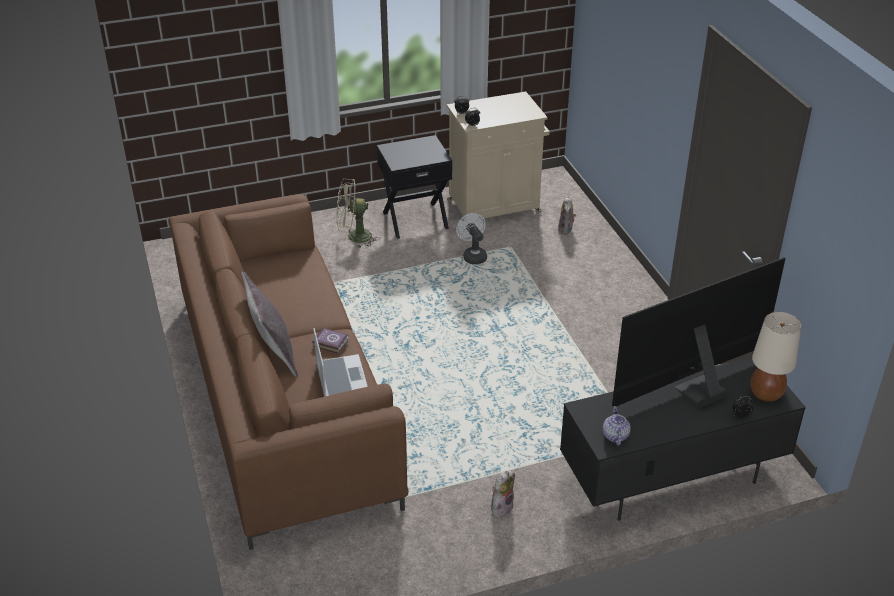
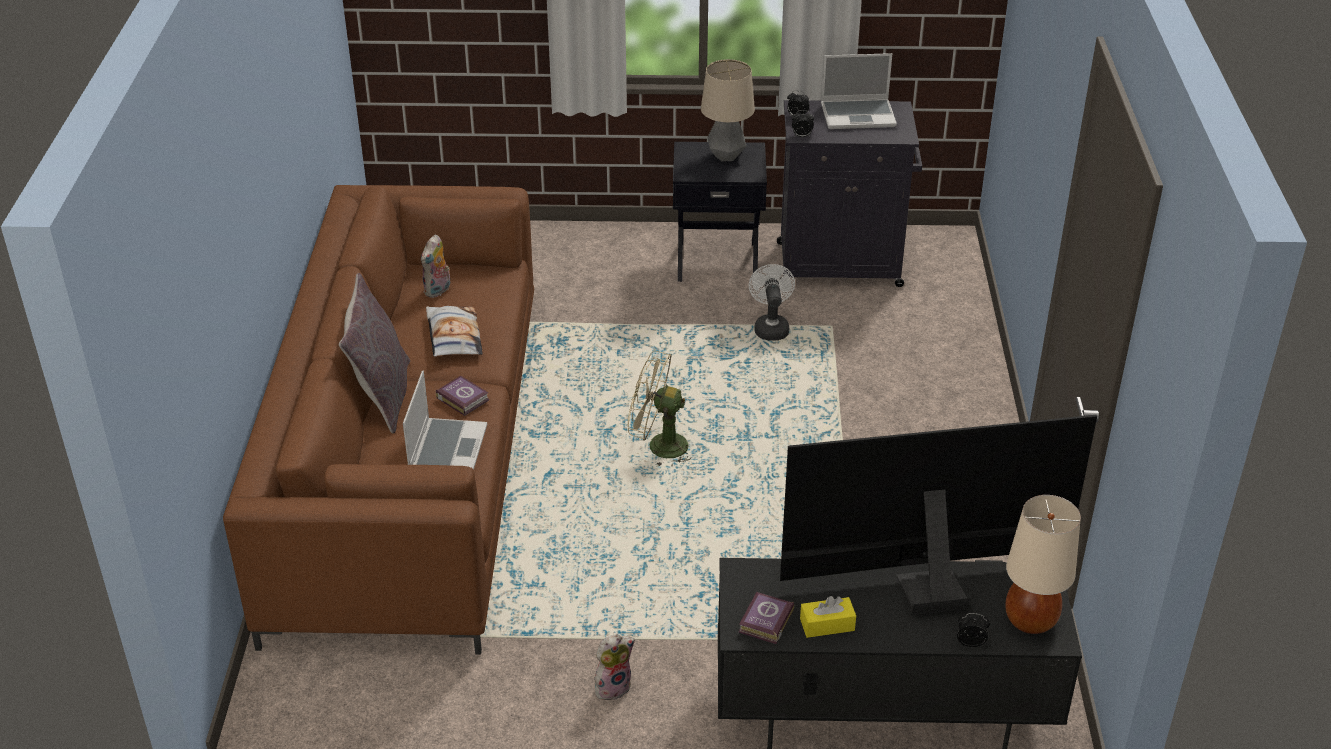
camera: 20 degrees right, 0 degrees up
(299, 303) = (453, 337): none -> pillow
(354, 237) = (620, 267): beige fan -> beige fan (658, 446)
(416, 148) = (726, 156): none -> table lamp
(495, 206) = (842, 264): beige cabinet -> black cabinet
(499, 105) = (858, 115): none -> laptop
(566, 230) = (927, 319): plush toy -> plush toy (438, 291)
(615, 435) = (764, 622): teapot -> book
(652, 427) = (827, 625): none -> yellow tissue box

